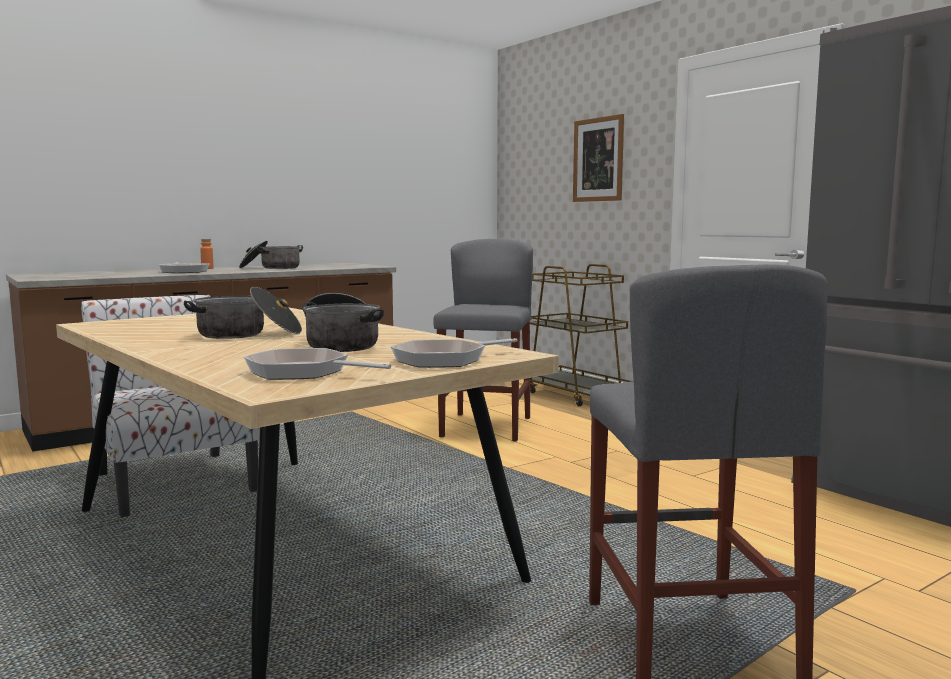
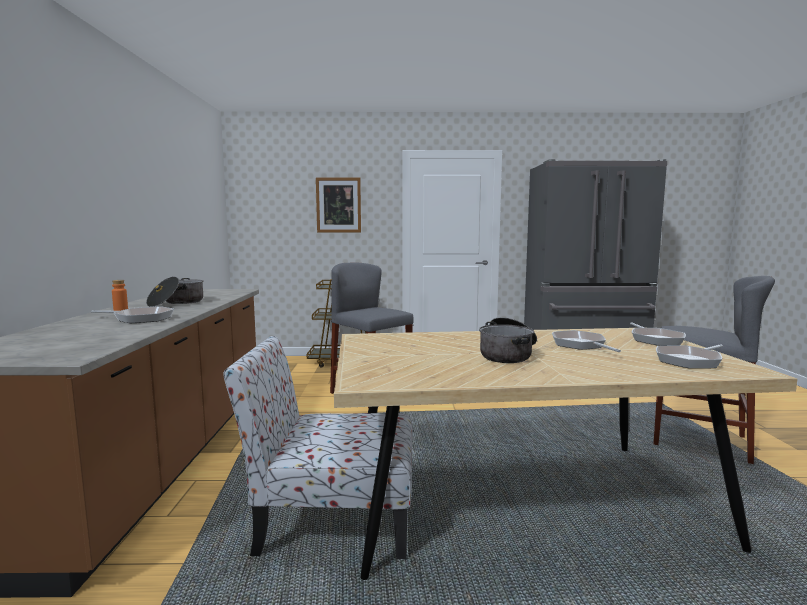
camera: 55 degrees left, 0 degrees up
(342, 344) = (580, 345): cooking pot -> frying pan

